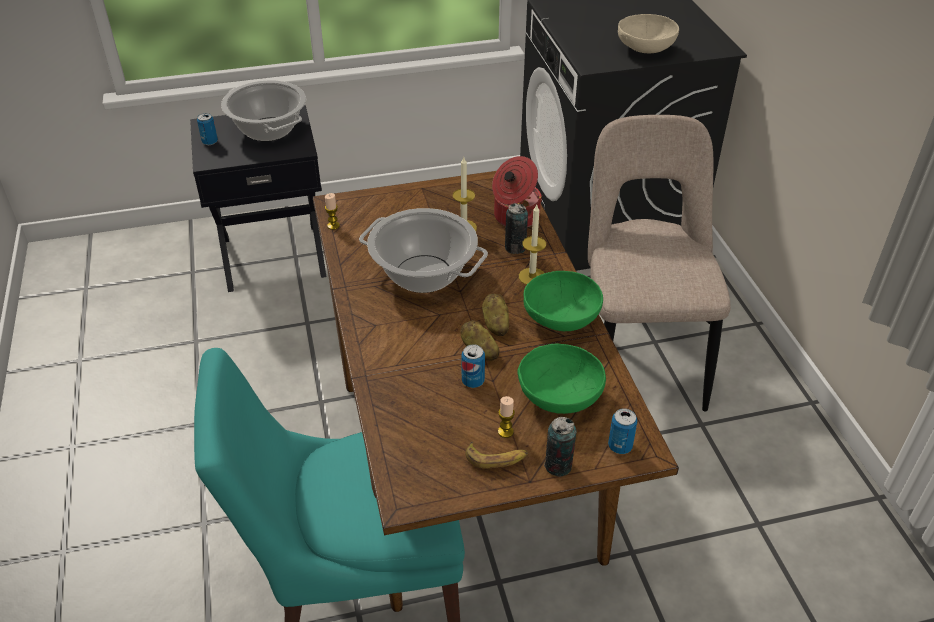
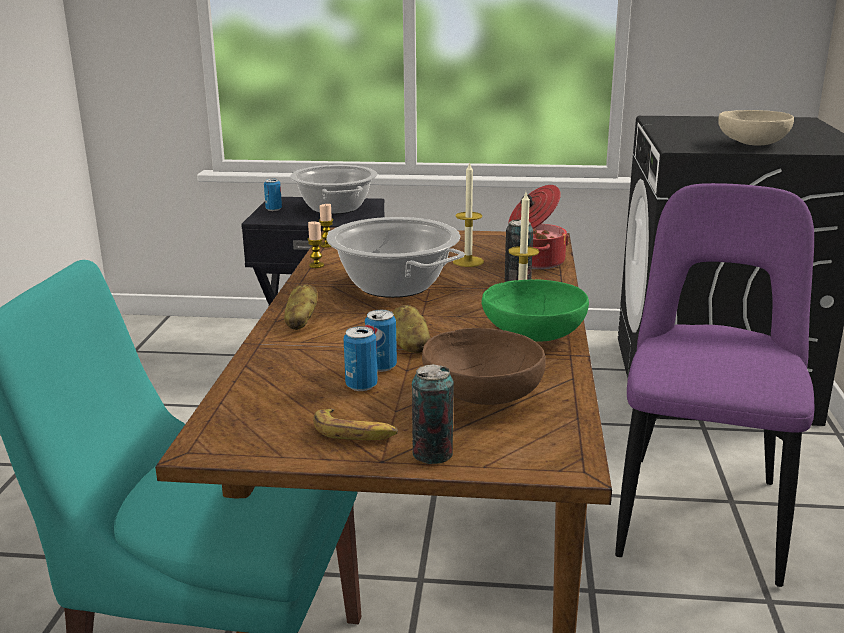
camera: 20 degrees right, 20 degrees down
(495, 324) = (447, 329): potato -> potato (300, 322)
(505, 431) = (386, 412): candle -> candle (316, 265)
(558, 398) = (481, 396): green bowl -> brown bowl
(620, 446) = (535, 452): can -> can (361, 385)
(637, 357) = (701, 511): beige chair -> purple chair

